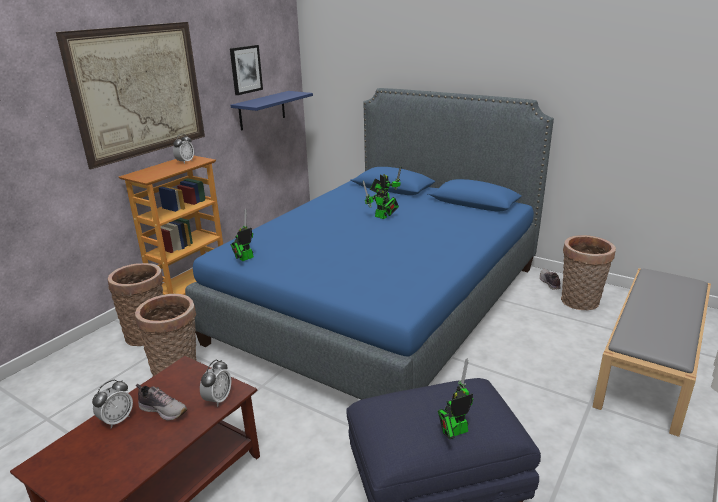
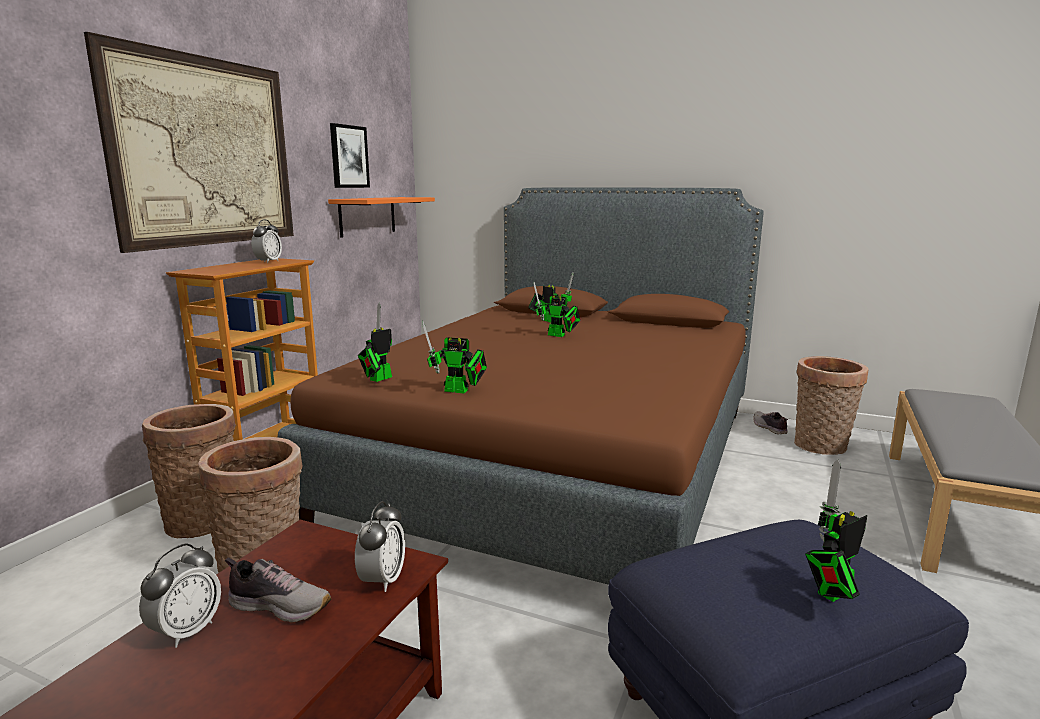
camera: 10 degrees left, 10 degrees down
(262, 110) = (367, 216): blue shelf -> orange shelf
(291, 272) = (459, 391): none -> toy robot
(382, 302) = (559, 460): blue bed -> brown bed

